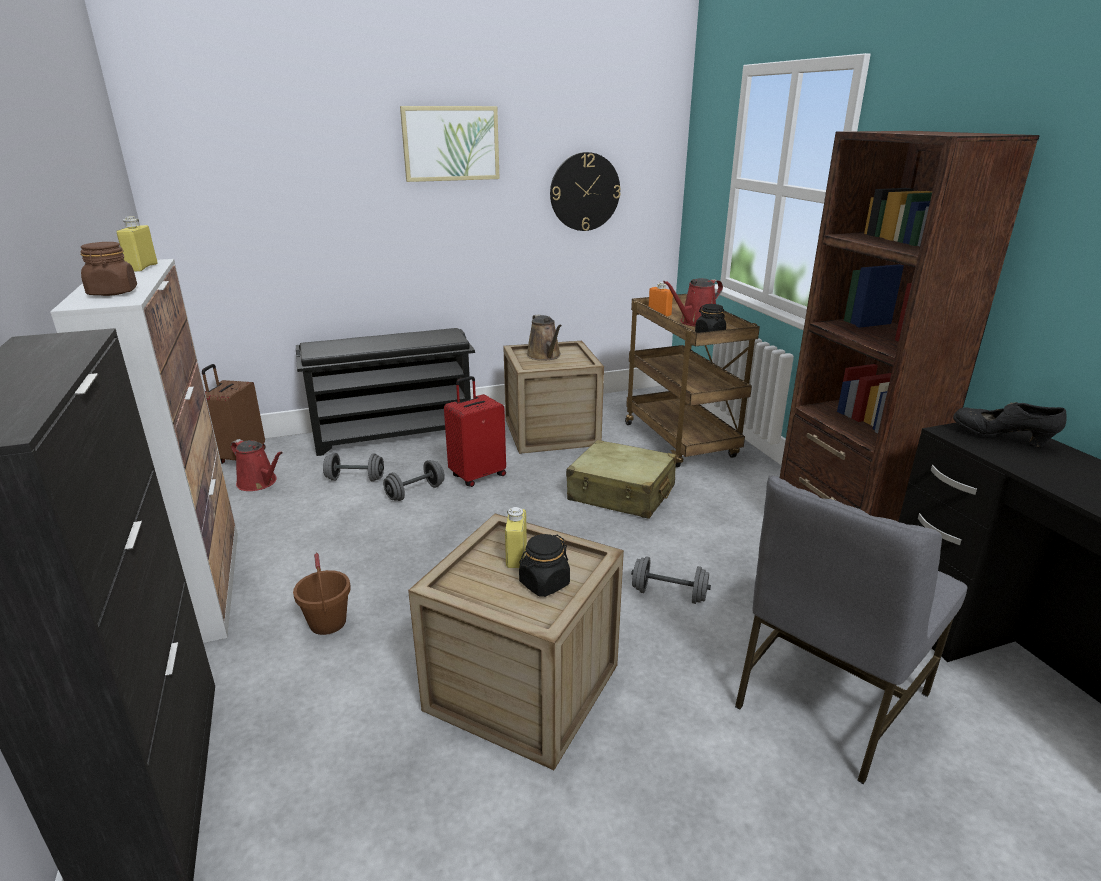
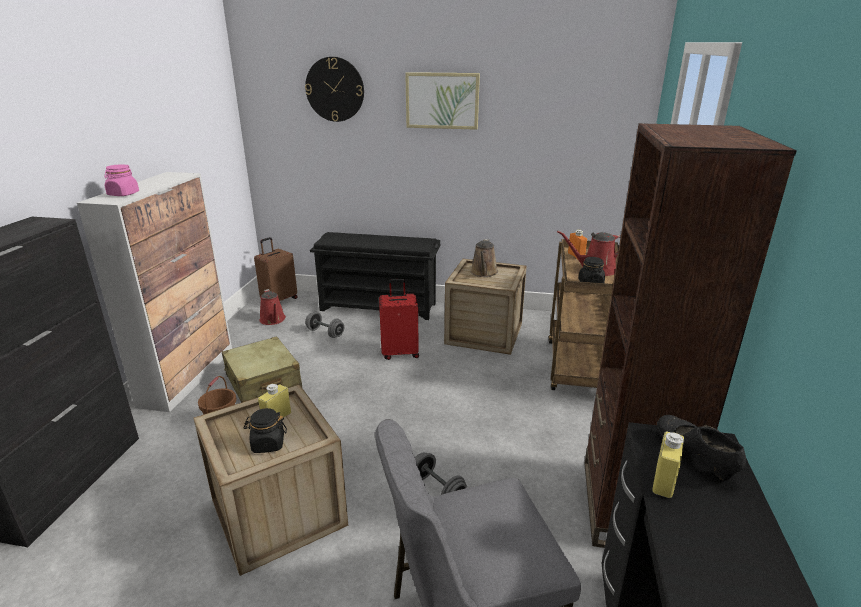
camera: 30 degrees right, 0 degrees up
(113, 292) = (123, 194): brown jar -> pink jar
(142, 268) = (171, 178): yellow bottle -> yellow bottle (663, 481)
(415, 492) = (350, 353): grey dumbbell -> none
(584, 192) = (552, 144): wall clock -> wall clock (335, 89)
(621, 493) = (485, 398): beige suitcase -> beige suitcase (263, 382)

